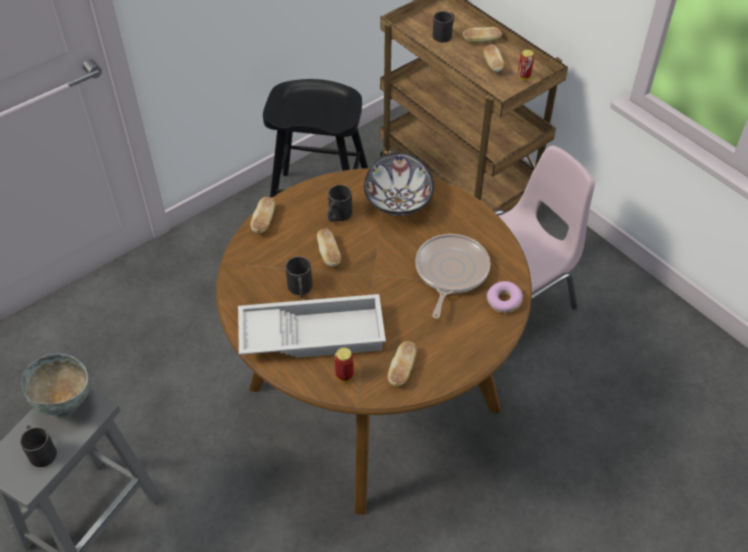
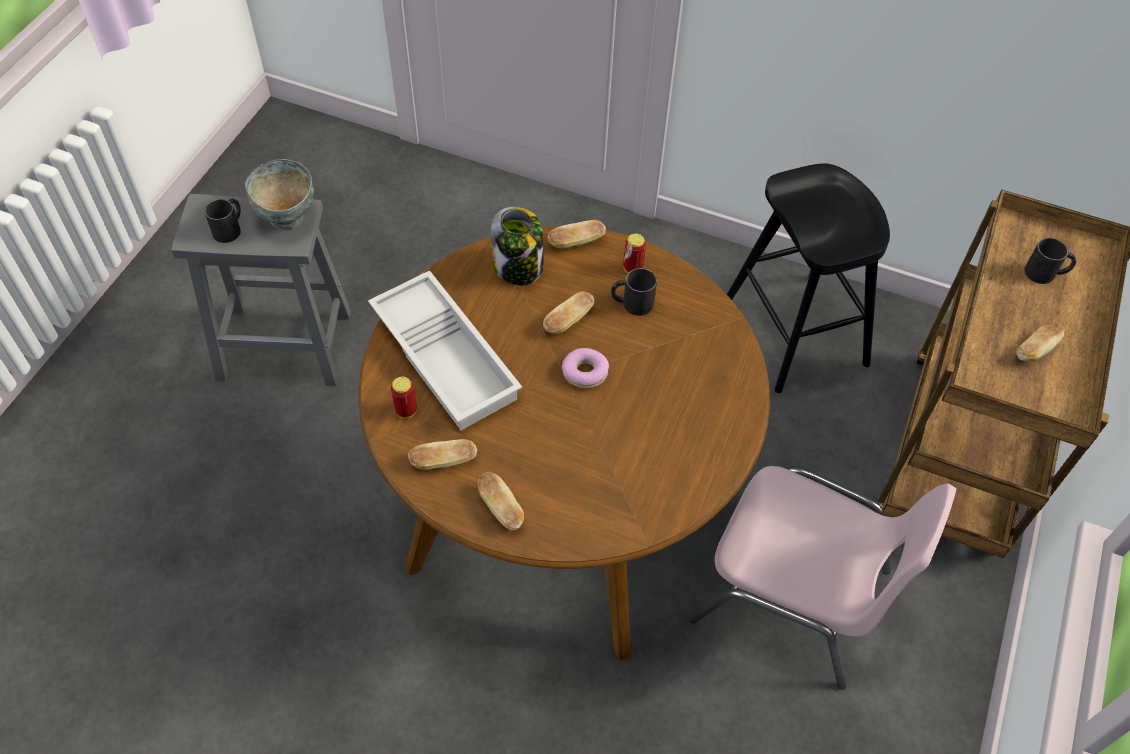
camera: 60 degrees right, 5 degrees up
(261, 261) = (519, 267): none -> jar
(300, 289) = (501, 318): black mug -> none
(397, 201) = (696, 349): bowl -> none
(450, 272) = (618, 450): frying pan -> none
(481, 41) = (1071, 318): bread -> bread (501, 508)
(503, 301) = (609, 525): donut -> donut (585, 372)
(524, 77) = (1044, 395): can -> can (632, 268)

